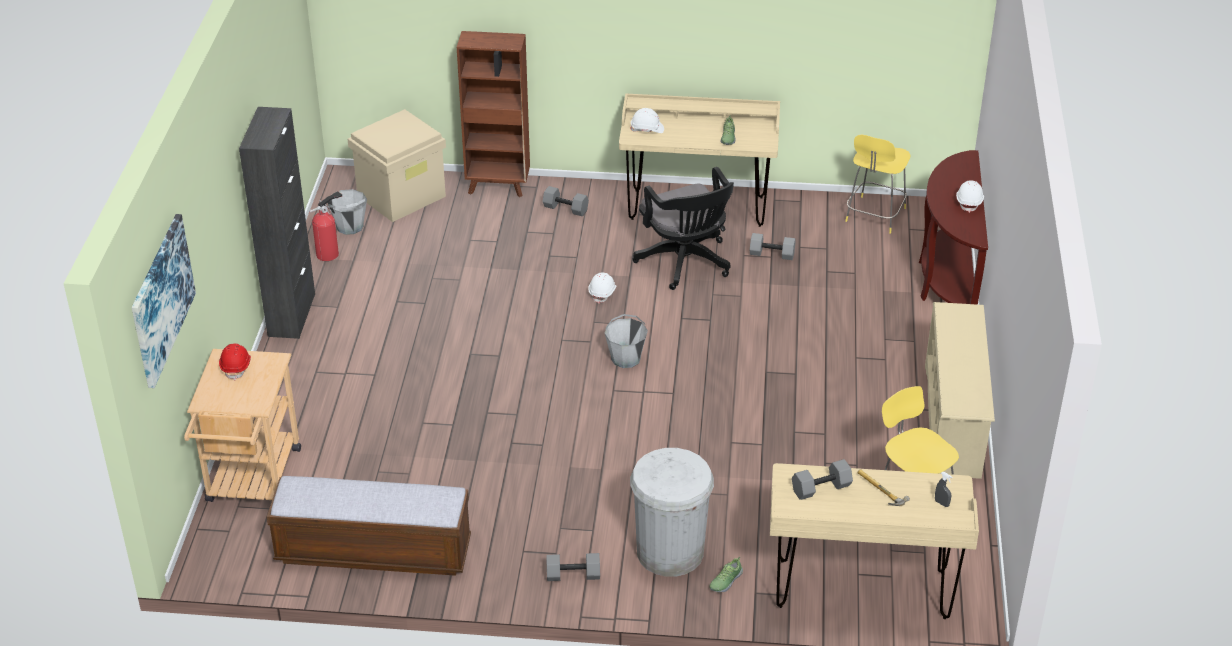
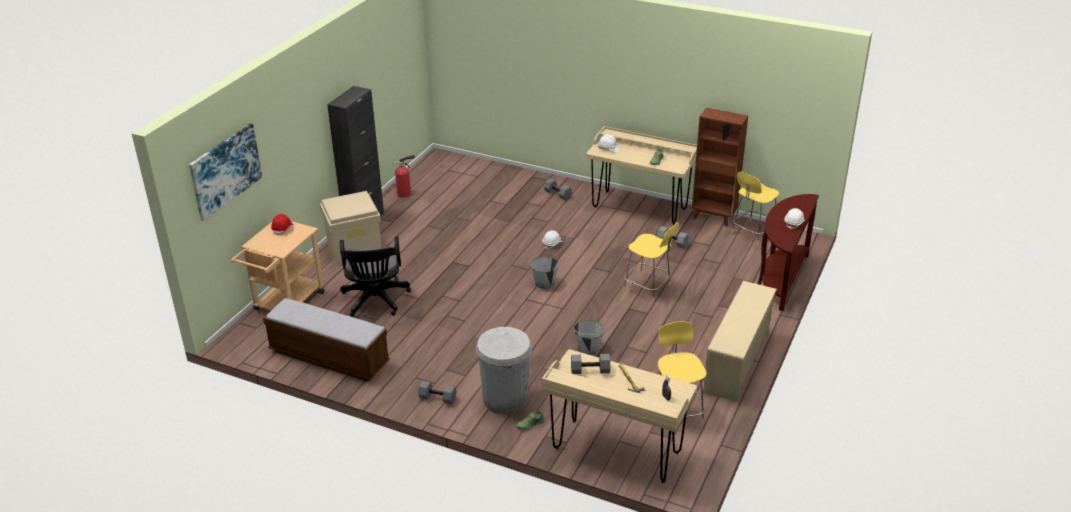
camera: 20 degrees right, 5 degrees down
(349, 226) = (425, 181): grey bucket -> grey bucket (588, 348)
(401, 195) = (465, 170): beige storage box -> beige storage box (355, 249)
(498, 186) = (524, 175): brown bookcase -> brown bookcase (714, 217)
(686, 263) = (614, 237): black office chair -> black office chair (375, 301)
(776, 333) = (648, 288): none -> yellow stool

